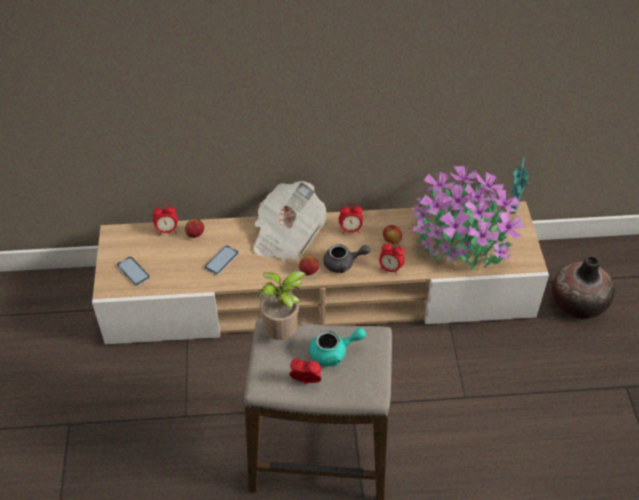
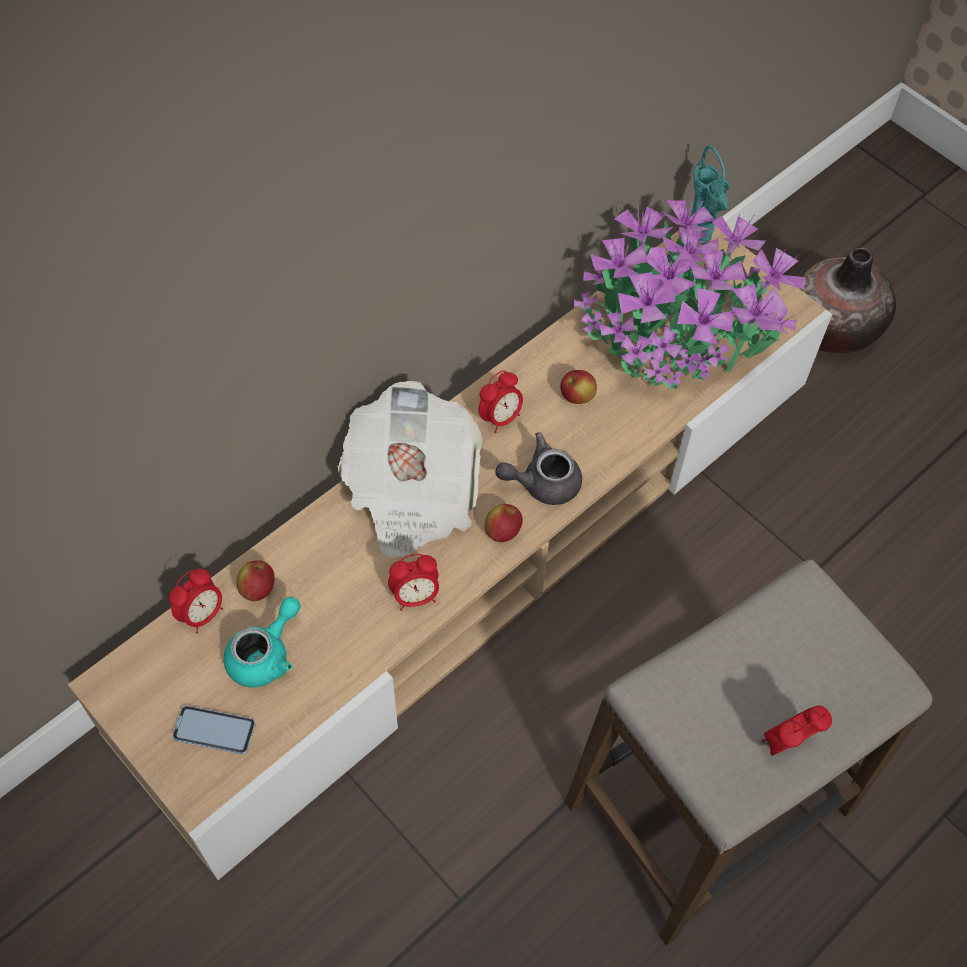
camera: 40 degrees left, 10 degrees up
(221, 260) = (347, 607): phone -> none
(283, 334) = (676, 687): potted plant -> none
(334, 353) = (778, 662): turquoise teapot -> turquoise teapot (265, 654)
(343, 263) = (542, 482): grey teapot -> grey teapot turned 150 degrees counterclockwise
(390, 269) = (617, 446): alarm clock -> alarm clock (415, 596)

